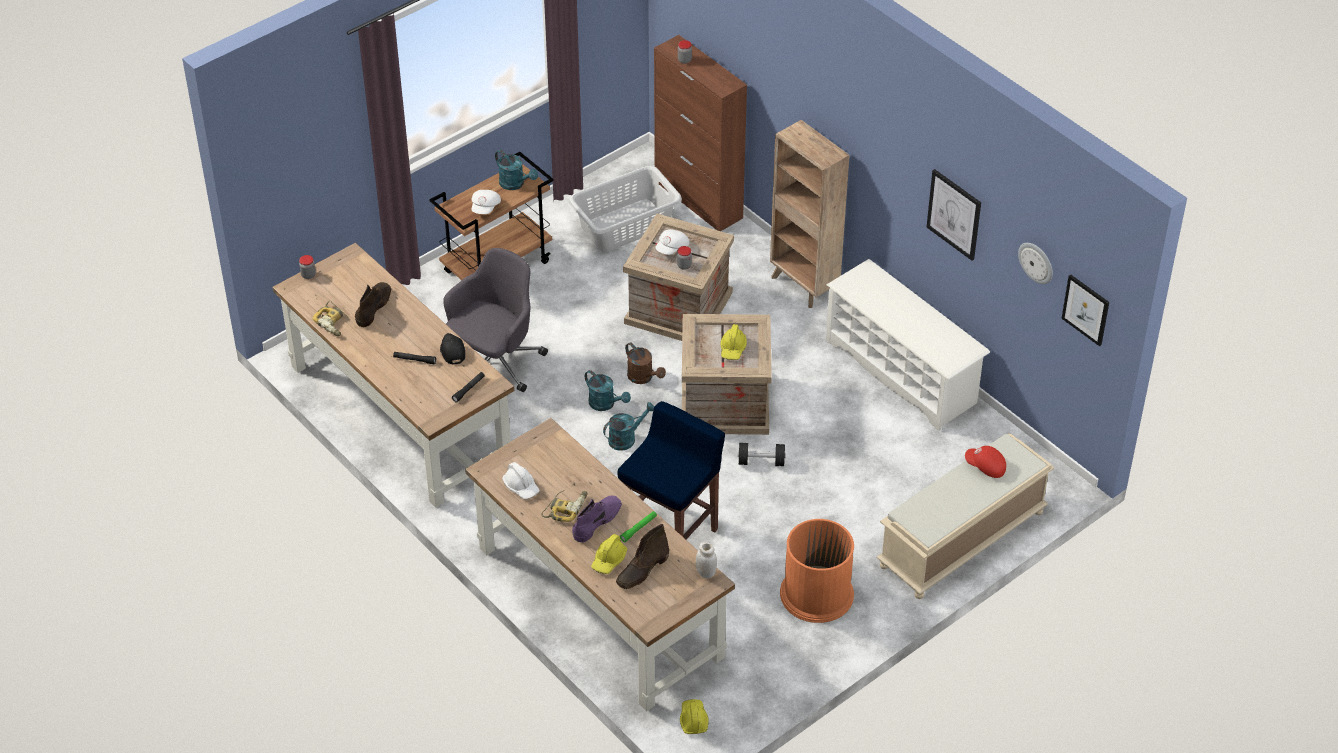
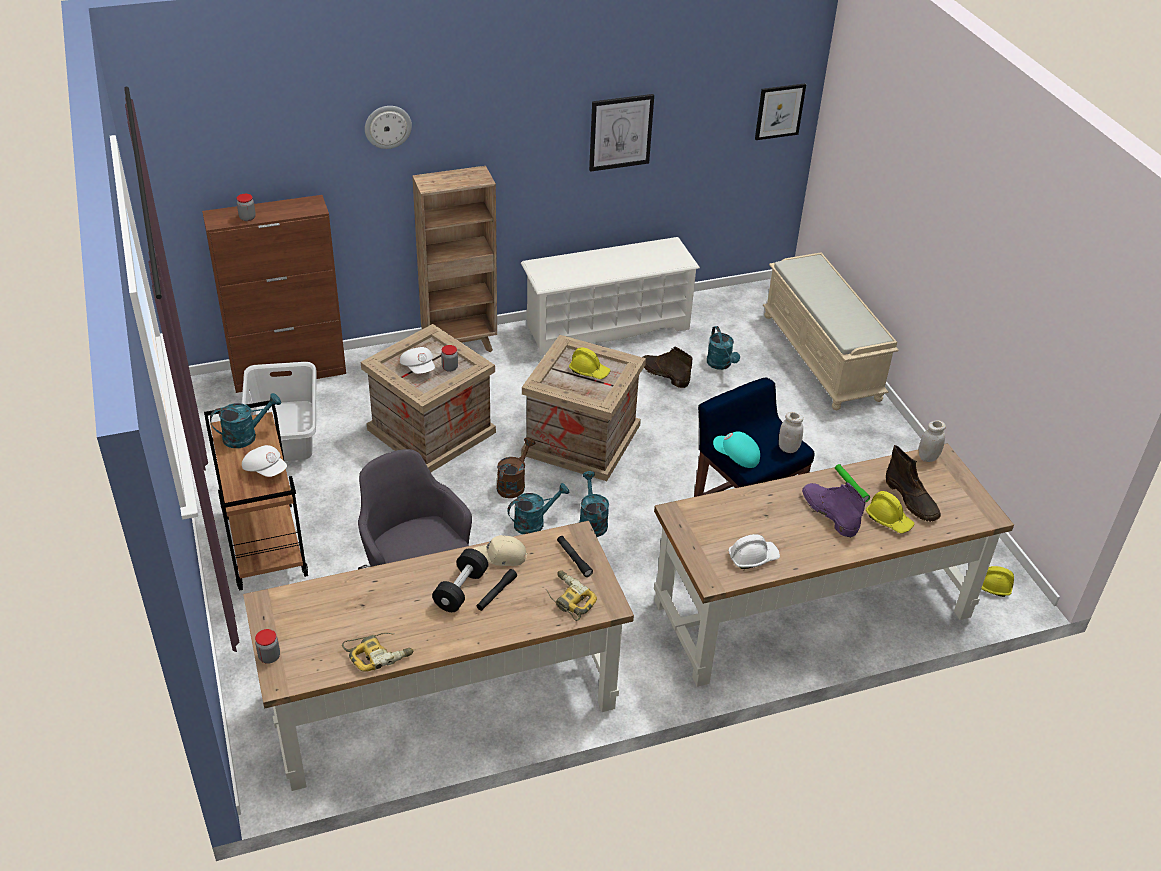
camera: 70 degrees left, 5 degrees down
(373, 307) = (376, 607): brown boot -> brown boot (663, 374)
(452, 351) = (501, 556): black cap -> beige cap
(565, 508) = (800, 531): power drill -> power drill (568, 599)
(642, 454) = (736, 457): none -> turquoise cap
(643, 378) = (513, 484): brown watering can -> brown watering can turned 45 degrees counterclockwise
(672, 484) = (788, 448): none -> white jar
(761, 461) = (672, 440): black dumbbell -> black dumbbell (461, 590)
(816, 594) = (854, 457): orange trash can -> none
(896, 467) = (721, 365): none -> turquoise watering can
(985, 467) = (810, 283): red cap -> none
(1036, 262) = (722, 107): wall clock -> wall clock (387, 126)

